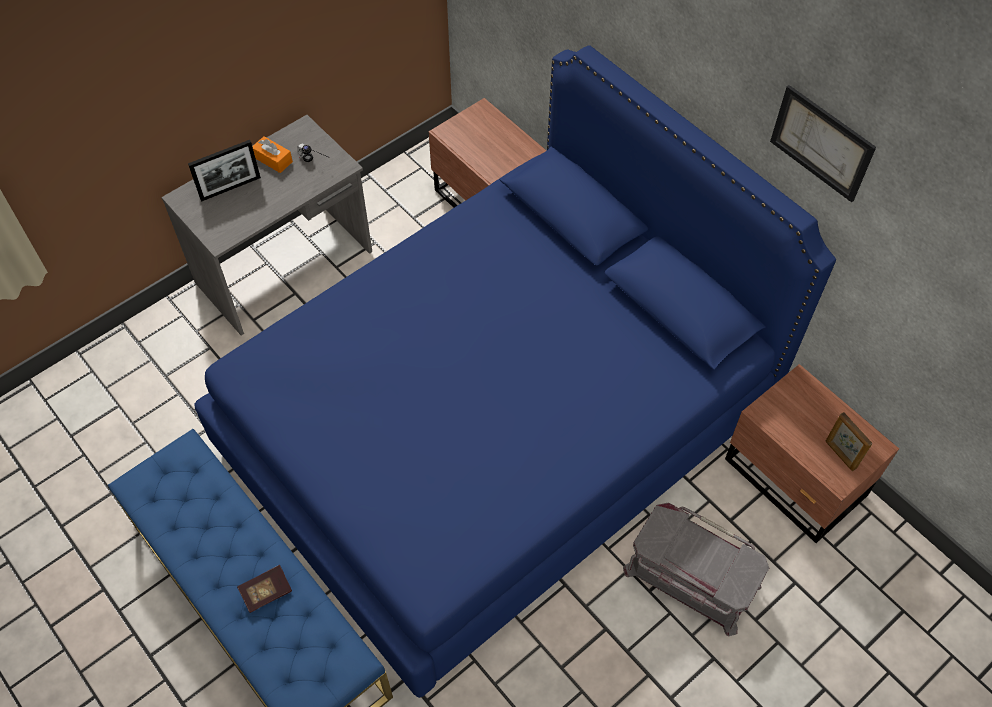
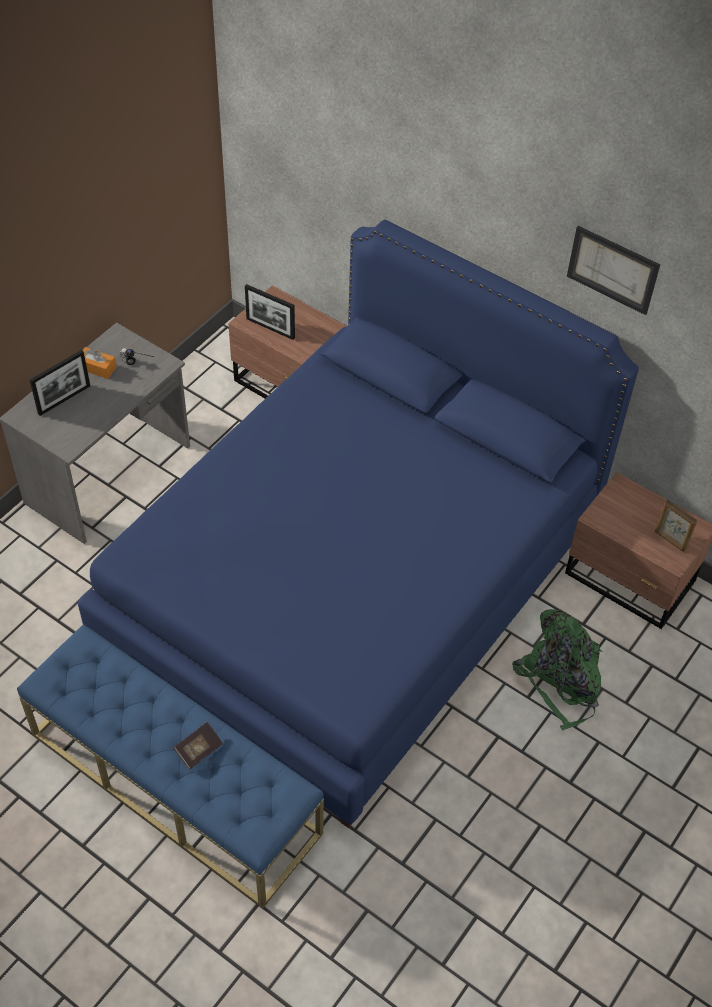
camera: 15 degrees left, 5 degrees down
(469, 143) = (270, 328): none -> picture frame
(690, 579) = (561, 680): grey storage box -> green backpack

